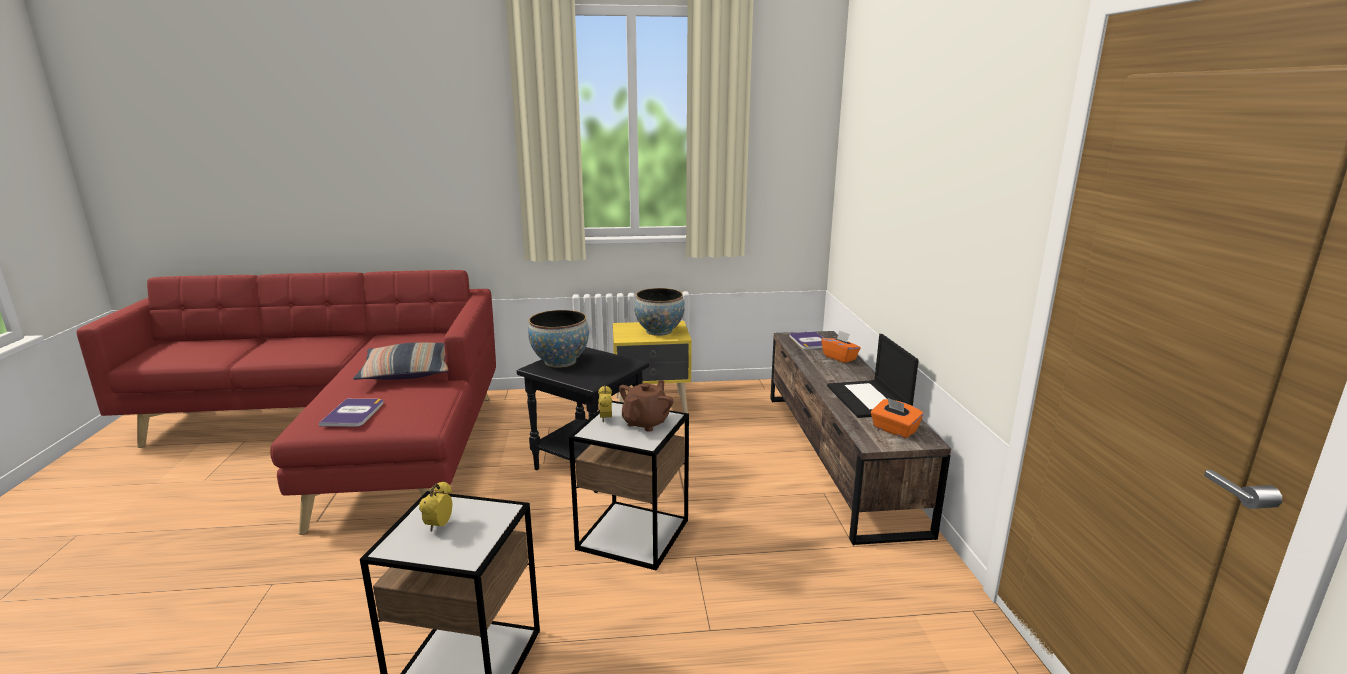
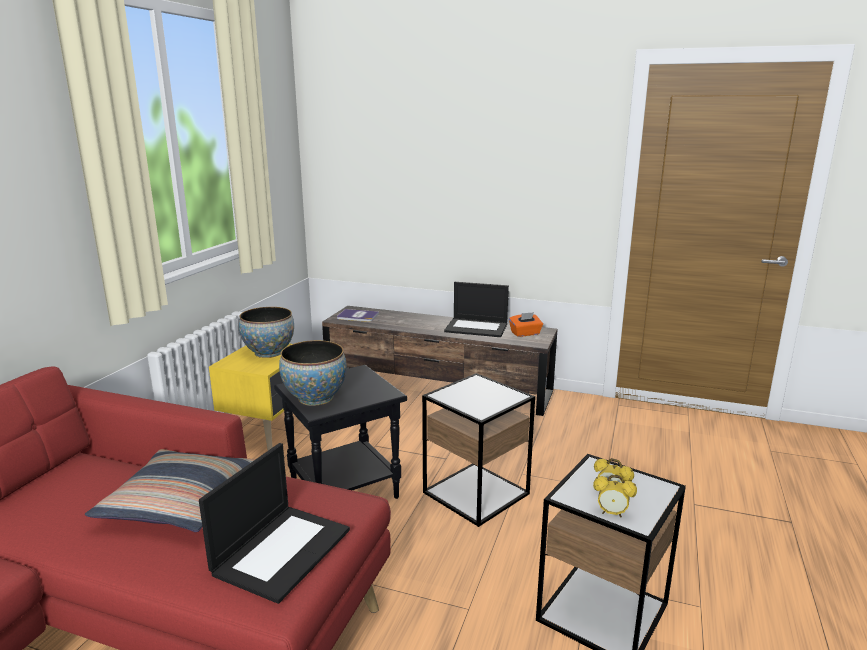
camera: 65 degrees left, 0 degrees up
(353, 413) = (282, 550): book -> laptop
(605, 419) = (460, 402): alarm clock -> alarm clock (612, 513)
(646, 422) = (480, 389): brown teapot -> none
(840, 357) = (400, 316): orange tissue box -> none

